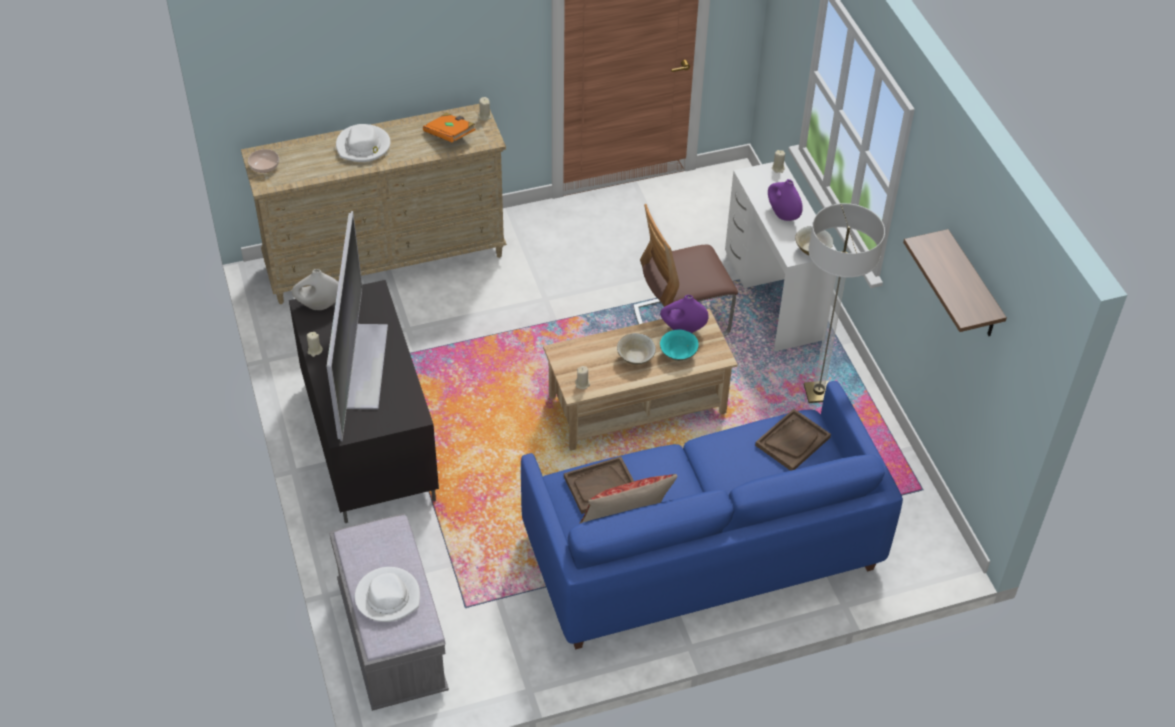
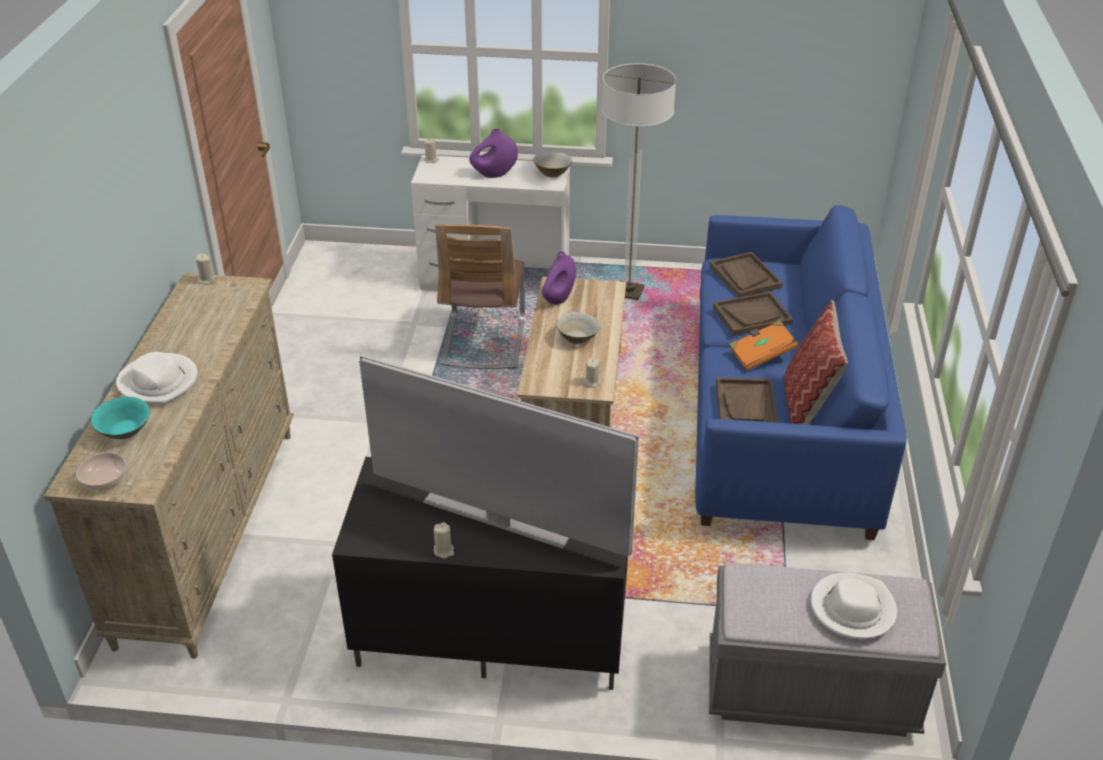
camera: 65 degrees left, 10 degrees down
(318, 305) = (364, 527): white vase -> none
(450, 135) = (212, 311): orange book -> orange book (761, 355)
(678, 354) = (590, 311): turquoise bowl -> turquoise bowl (125, 431)
(733, 461) = (752, 315): none -> brown tray
(972, 287) = (774, 33): shelf -> none

